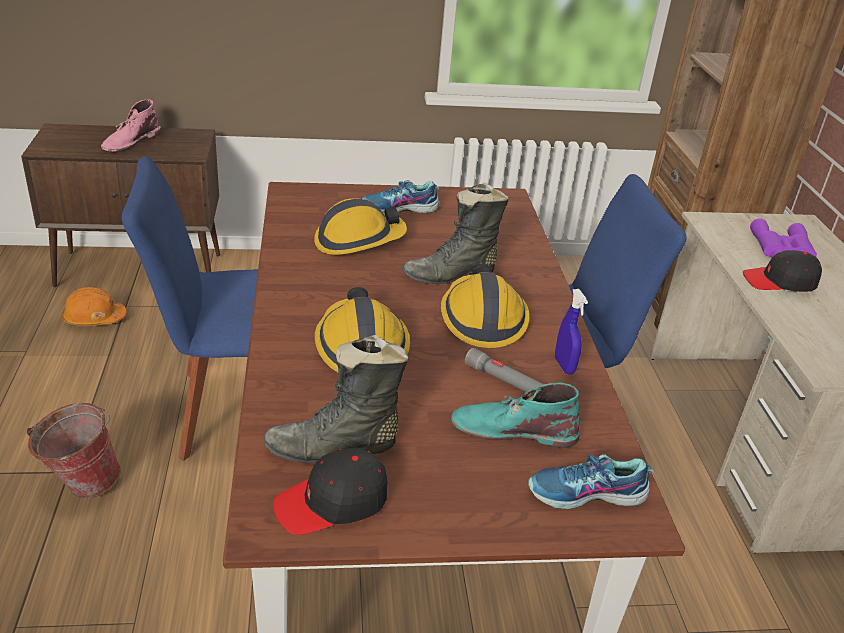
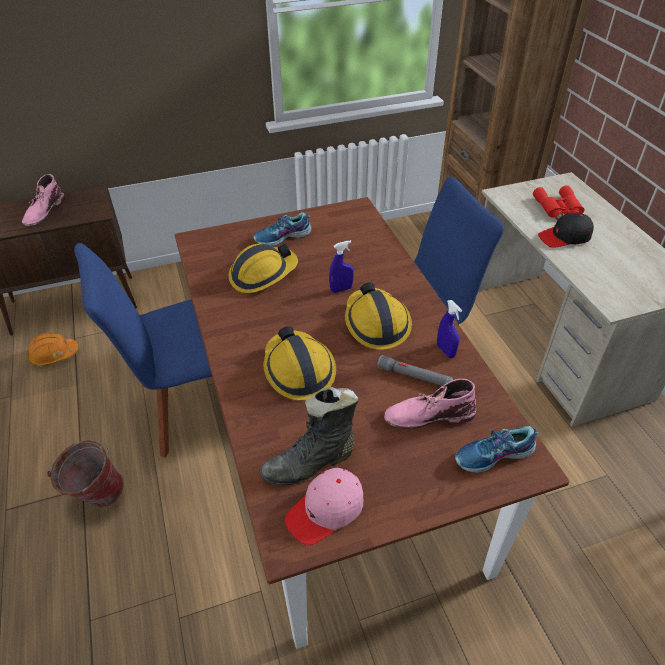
camera: 10 degrees left, 10 degrees up
(332, 502) = (326, 510): black cap -> pink cap
(452, 274) = (341, 289): black boot -> blue spray bottle
(513, 429) = (428, 415): turquoise boot -> pink boot
(781, 249) = (558, 208): purple binoculars -> red binoculars

